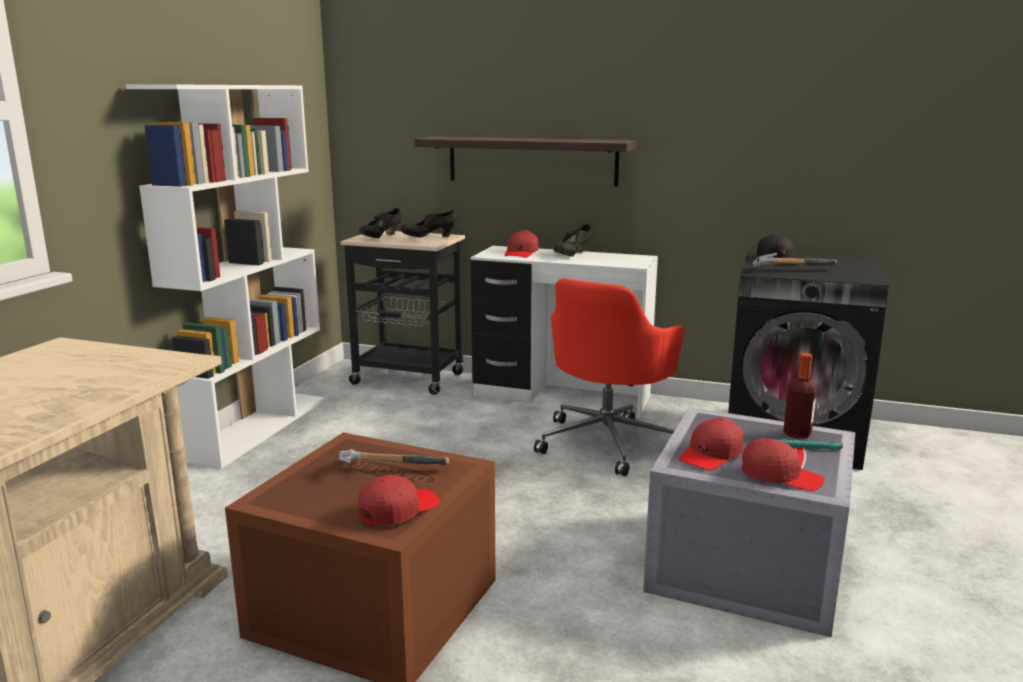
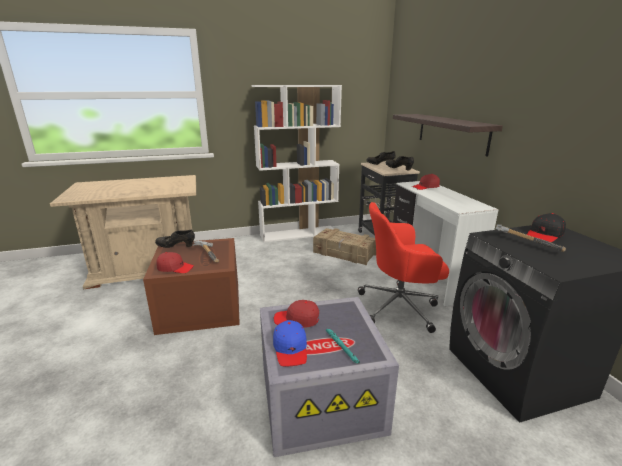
camera: 55 degrees right, 5 degrees up
(404, 420) = (344, 253): none -> crate
(572, 255) = (446, 195): black shoe -> black shoe (176, 246)
(780, 476) = (290, 349): red cap -> blue cap
(797, 434) = (363, 341): bottle -> none

